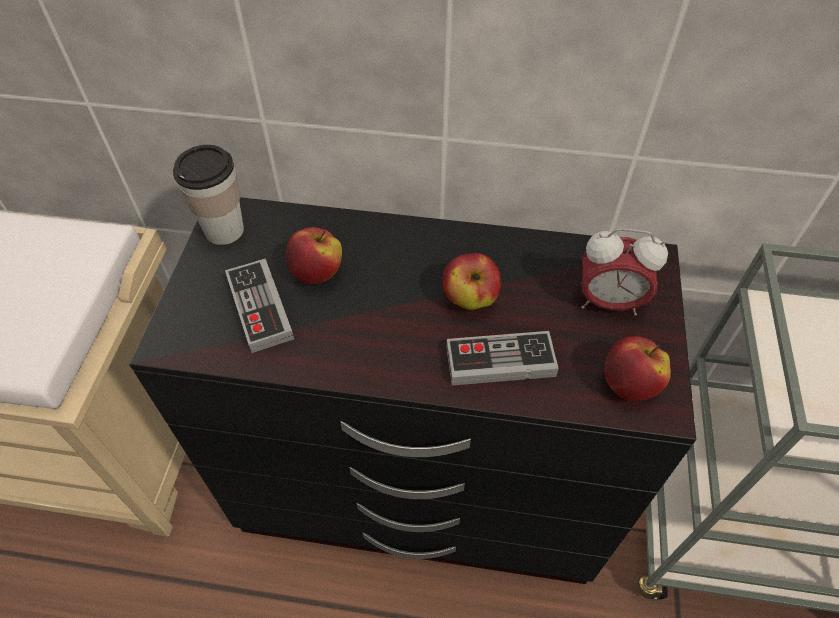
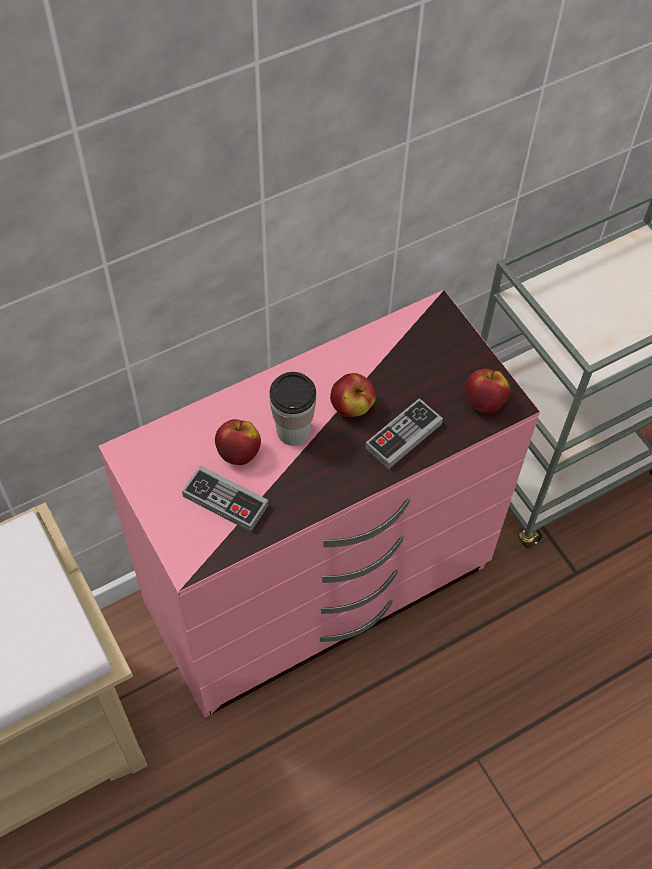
camera: 40 degrees left, 5 degrees up
(224, 230) = (142, 465): cup -> cup (293, 431)
(422, 493) = (320, 589): black dresser -> pink dresser
(608, 302) = (434, 356): alarm clock -> none

